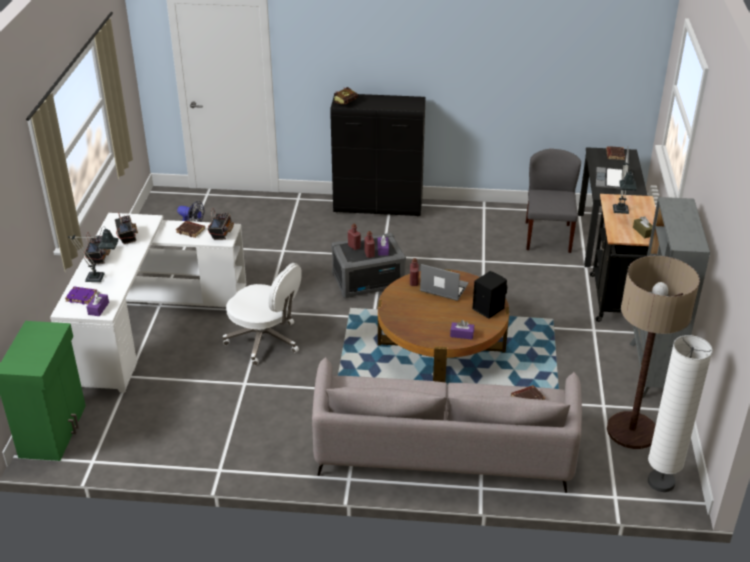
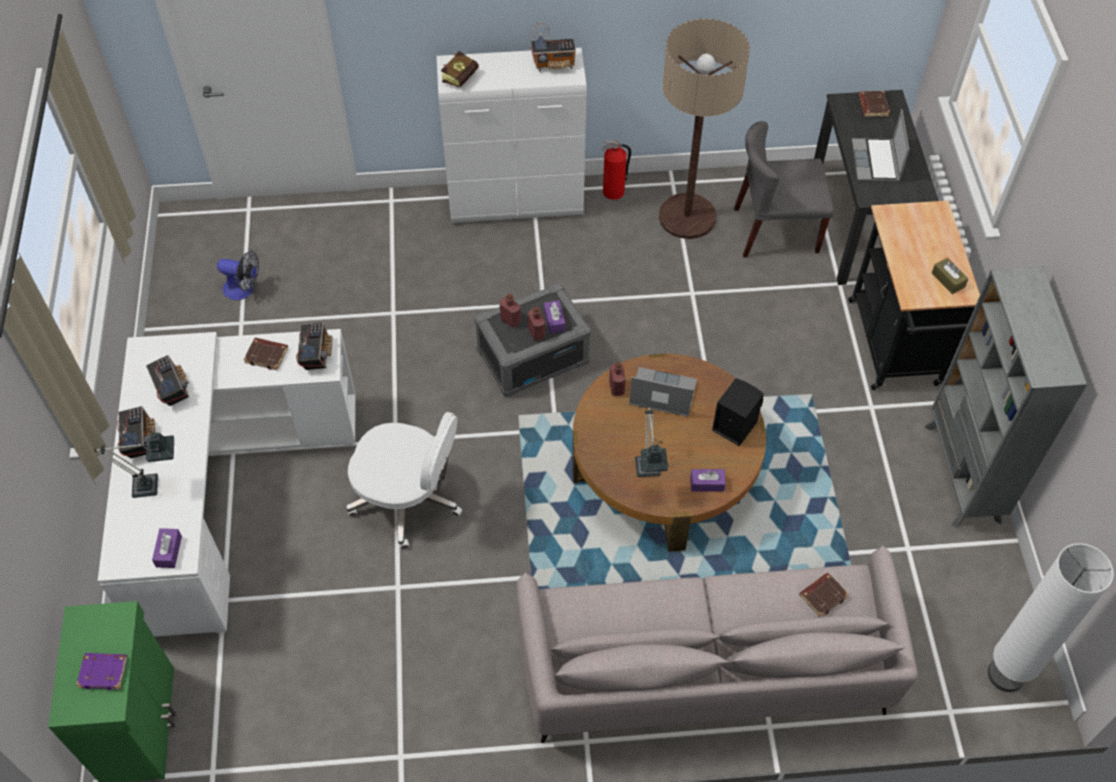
camera: 10 degrees left, 20 degrees up
(82, 297) = (136, 531): purple book -> purple book (104, 672)
(379, 207) = (517, 203): black cabinet -> white cabinet
(406, 102) = (554, 64): none -> radio
(443, 208) = (614, 192): none -> fire extinguisher
(547, 236) = (775, 231): grey chair -> grey chair turned 90 degrees counterclockwise
(621, 212) = (909, 243): table lamp -> table lamp (648, 473)
(631, 431) = (953, 589): floor lamp -> floor lamp (687, 217)

